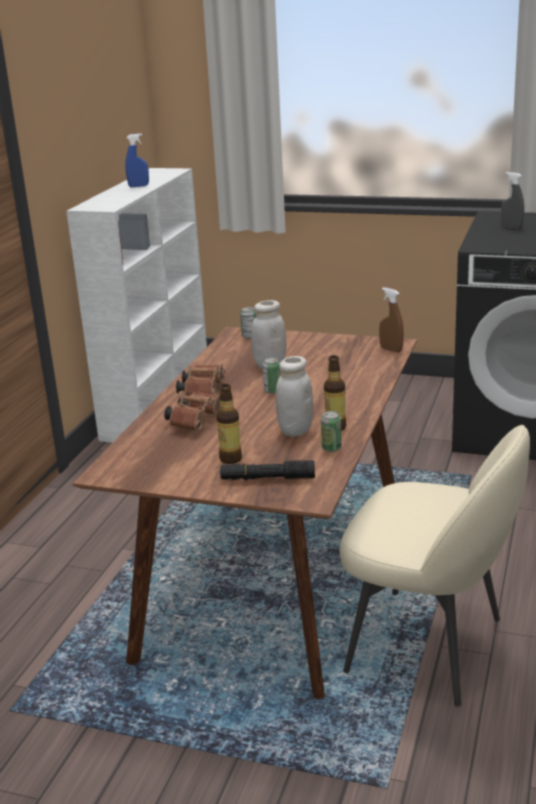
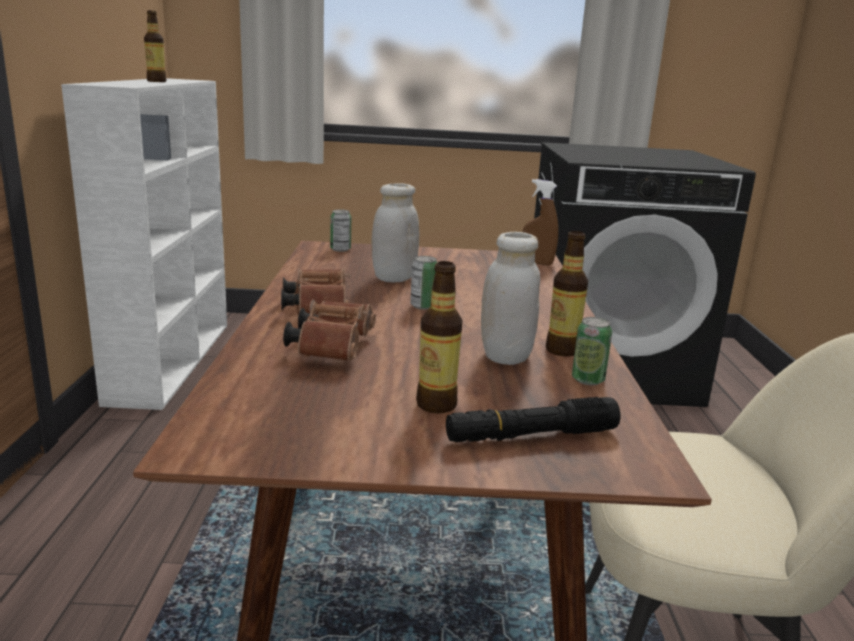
camera: 20 degrees left, 5 degrees down
(138, 186) = (156, 81): blue spray bottle -> bottle
(511, 227) = (595, 151): grey spray bottle -> none

